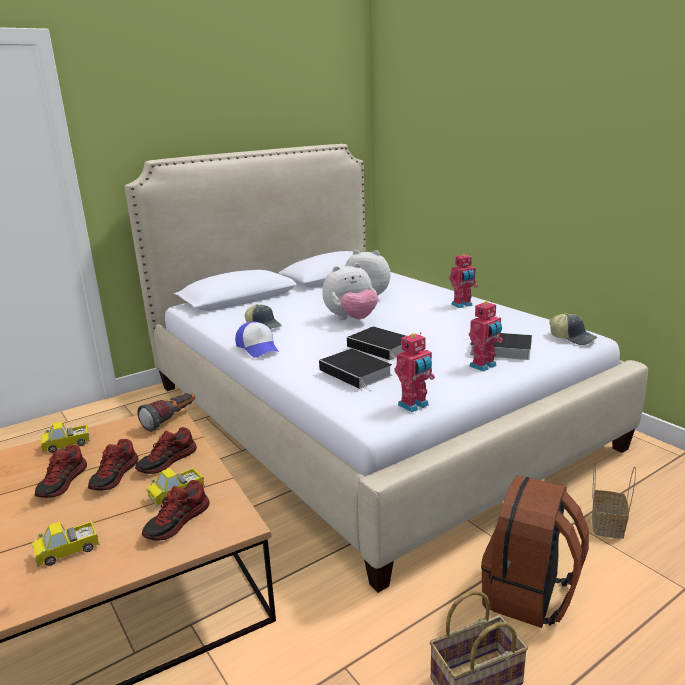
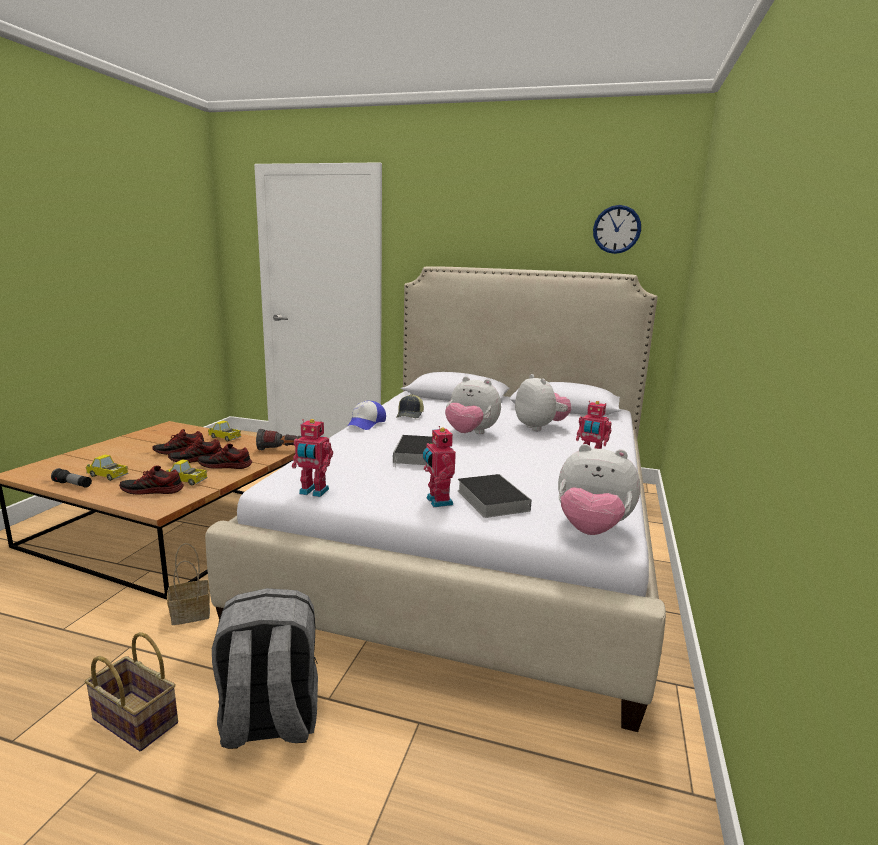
camera: 50 degrees right, 5 degrees down
(58, 586) = (73, 485): none -> flashlight
(317, 102) = (616, 229): none -> wall clock
(357, 373) = (350, 458): book -> none
(484, 366) = (437, 501): toy robot -> toy robot turned 60 degrees clockwise
(529, 595) = (269, 722): brown backpack -> grey backpack
(572, 338) = (591, 530): cap -> plush toy
(606, 524) = (439, 751): basket -> basket (192, 613)

